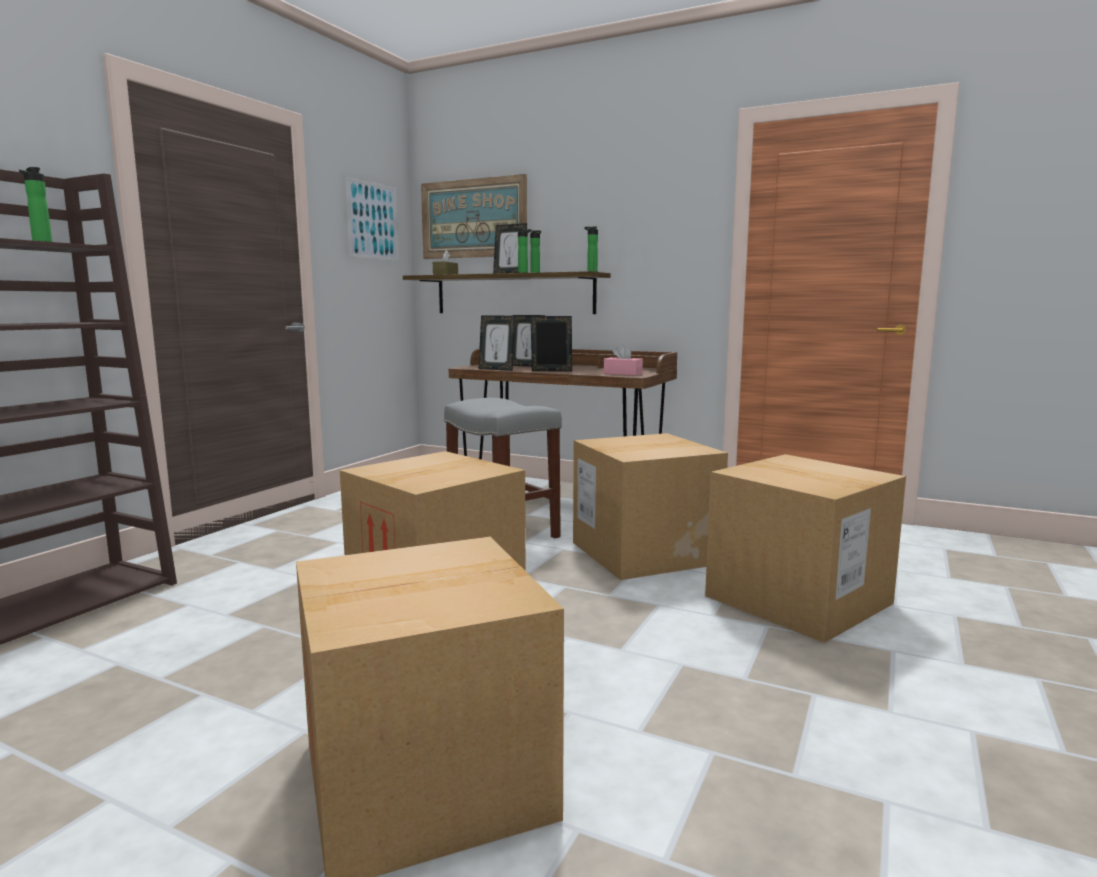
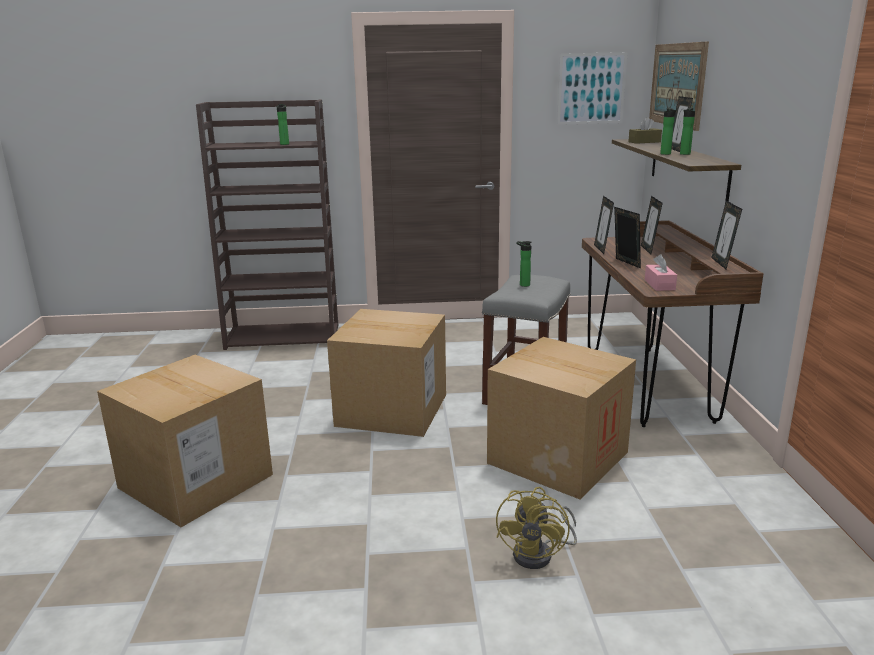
camera: 60 degrees right, 10 degrees up
(591, 271) = (705, 163): bottle -> bottle (523, 285)
(634, 354) = (722, 263): none -> picture frame
(798, 600) = (540, 554): cardboard box -> yellow fan

